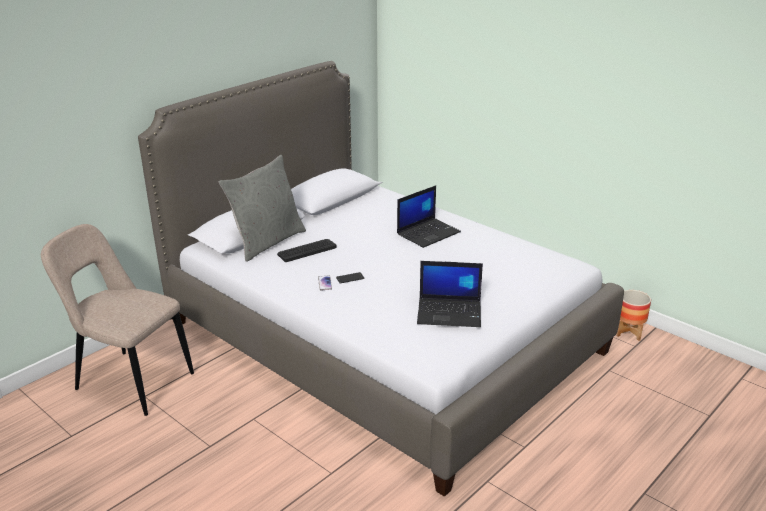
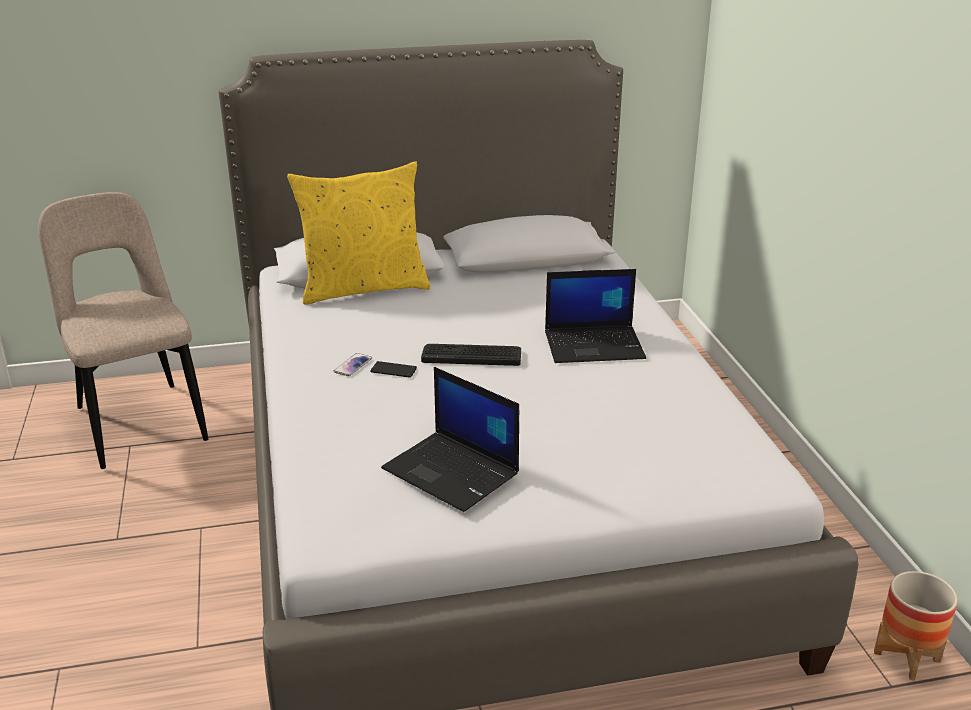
camera: 35 degrees right, 0 degrees up
(267, 242) = (363, 288): grey pillow -> yellow pillow
(306, 250) = (394, 315): keyboard -> keyboard (471, 355)

